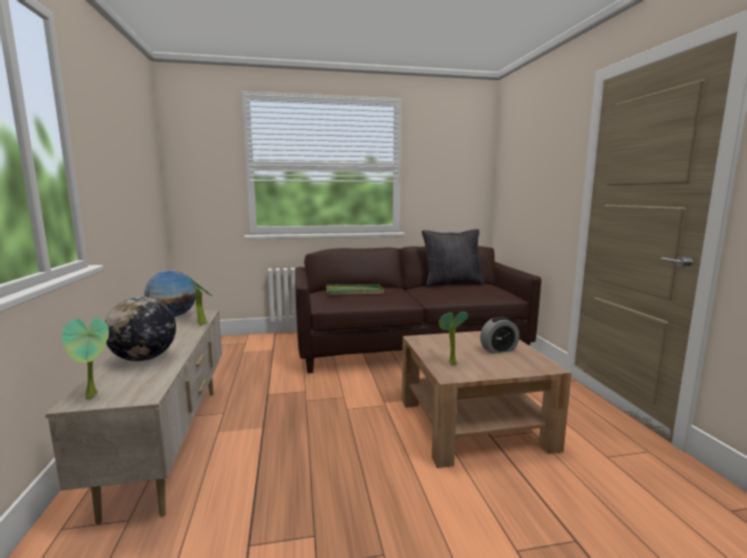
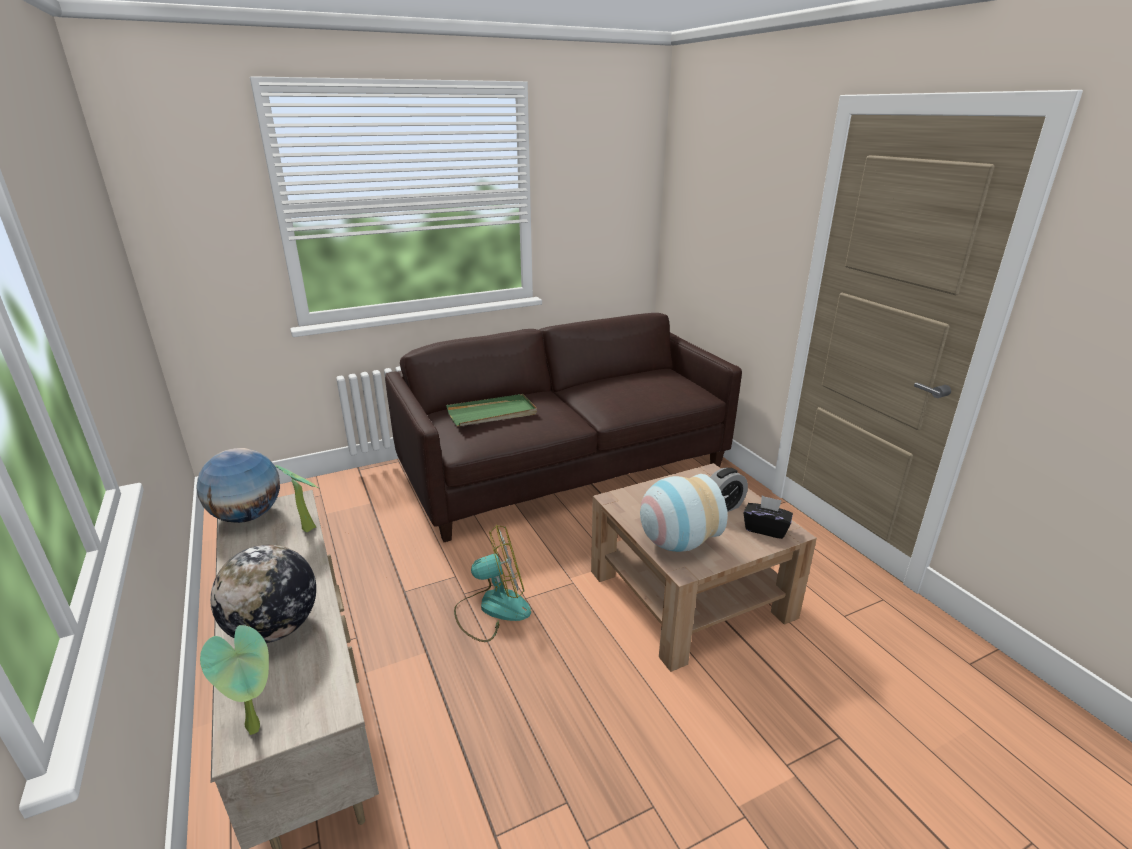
camera: 15 degrees left, 15 degrees up
(321, 411) = (492, 608): none -> fan
(450, 362) = (675, 542): potted plant -> vase
(452, 283) = (619, 377): black pillow -> none
(528, 363) = (765, 529): none -> black tissue box

